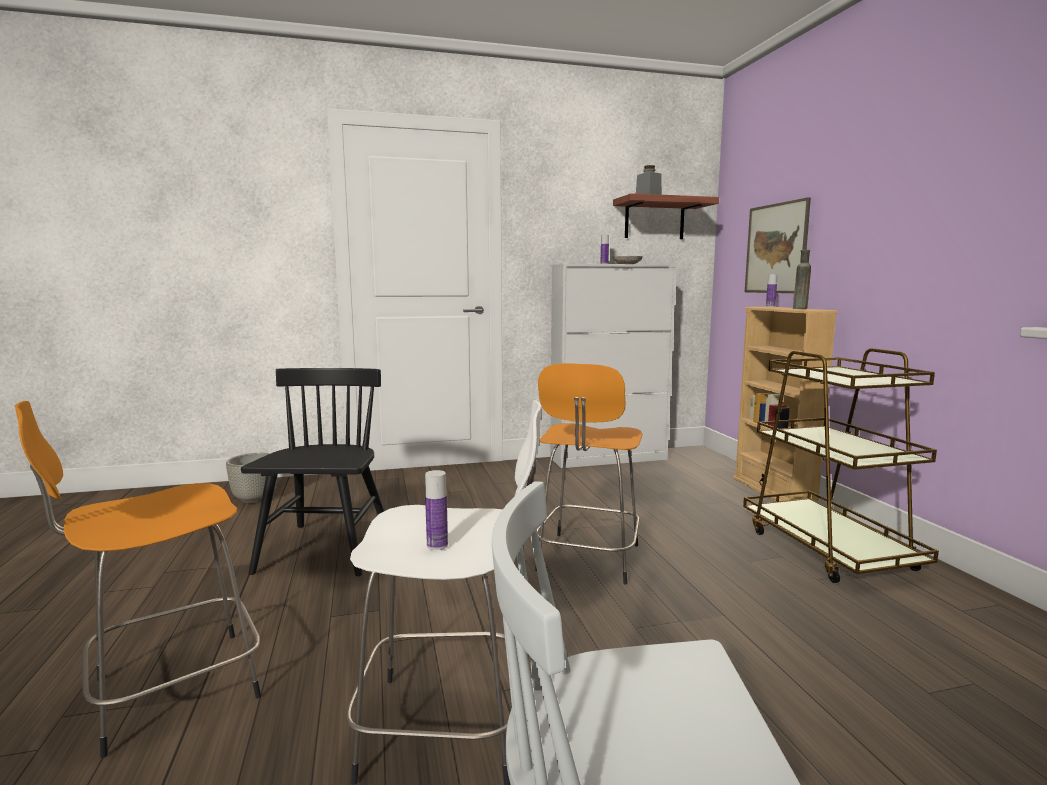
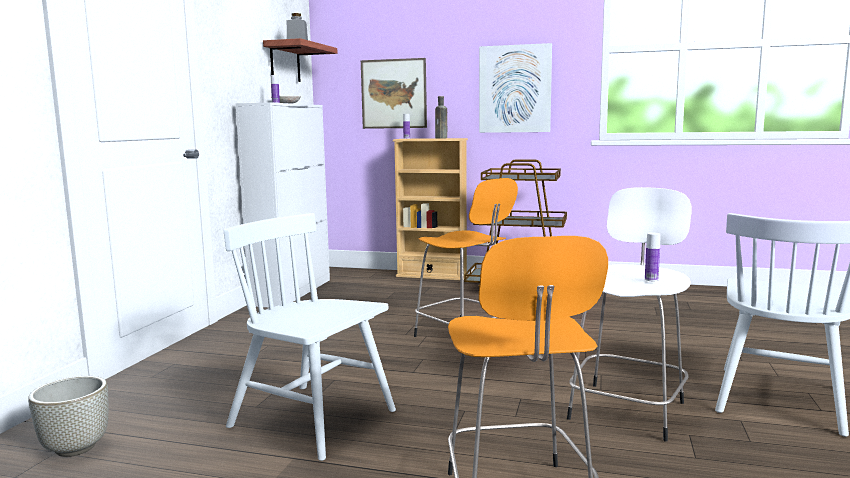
camera: 60 degrees left, 0 degrees up
(326, 549) = (313, 419): black chair -> white chair
(913, 234) = (515, 89): none -> picture

